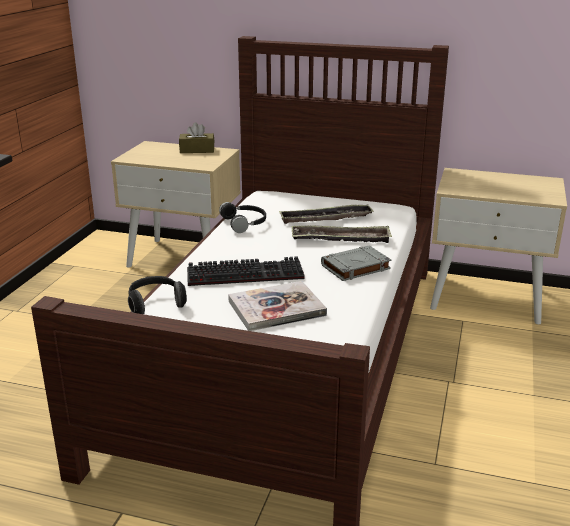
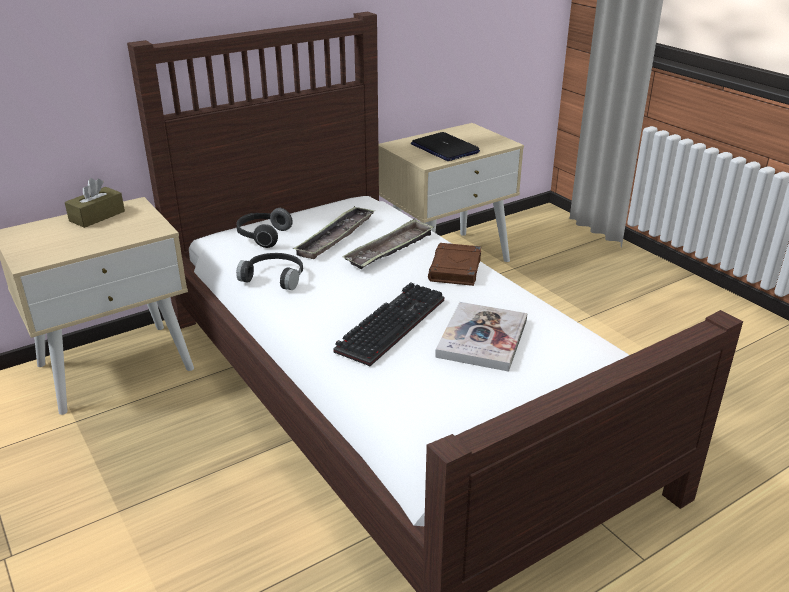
camera: 50 degrees left, 5 degrees up
(155, 304) = (383, 402): headphones -> headphones (263, 237)
(355, 267) = (455, 269): grey book -> brown book
(488, 186) = (444, 148): none -> laptop

